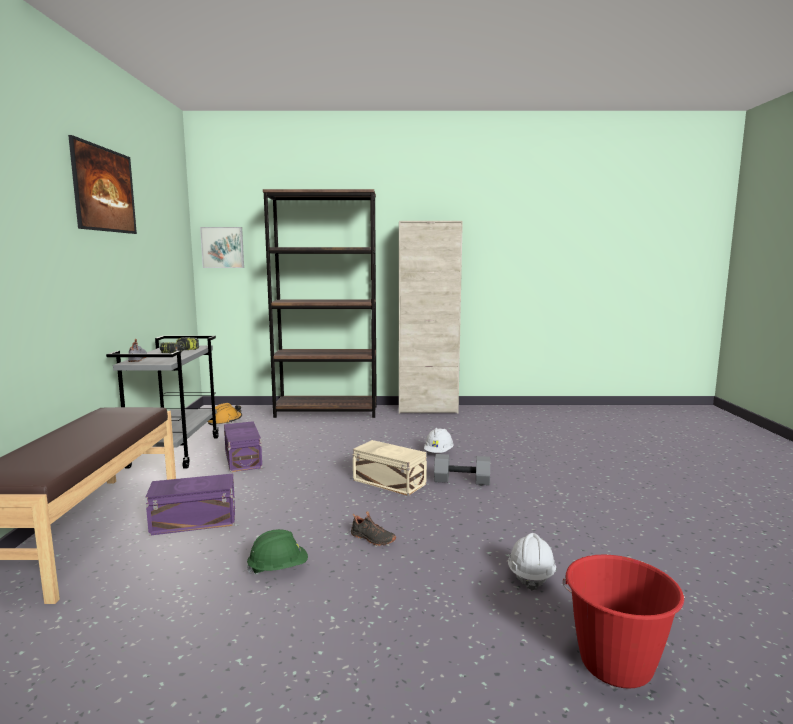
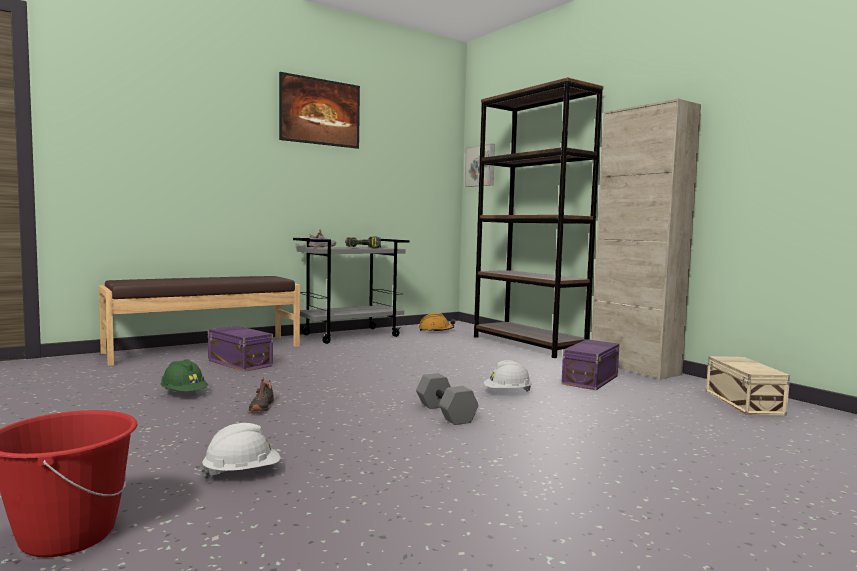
camera: 55 degrees right, 5 degrees down
(244, 459) = (367, 349): purple storage box -> purple storage box (591, 380)
(389, 481) = (394, 390): beige storage box -> beige storage box (744, 402)

